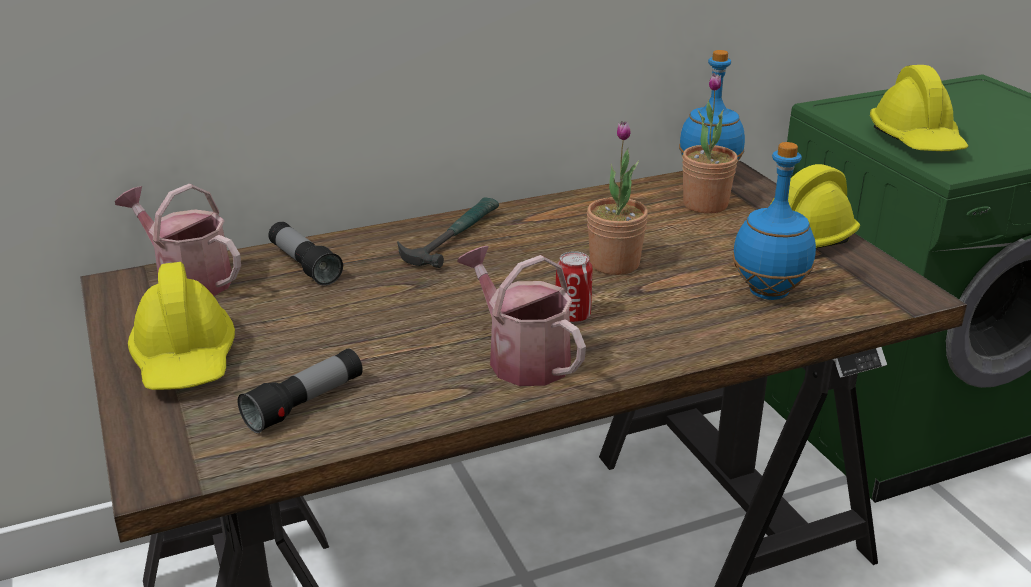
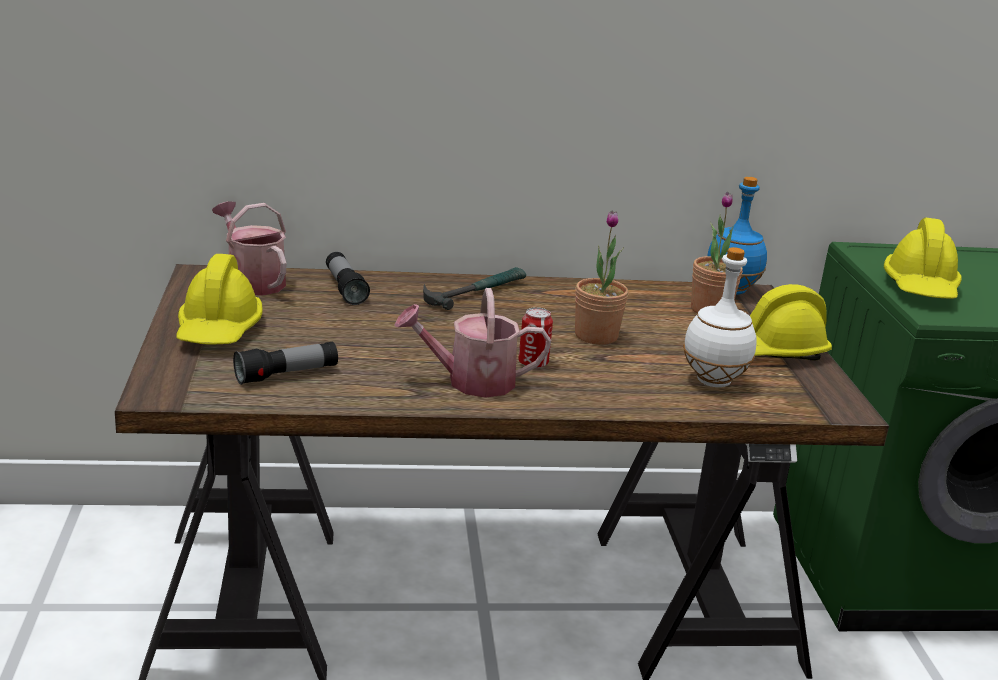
camera: 15 degrees right, 5 degrees down
(521, 358) = (471, 381): watering can -> watering can turned 75 degrees counterclockwise
(769, 293) = (714, 382): blue bottle -> white bottle

